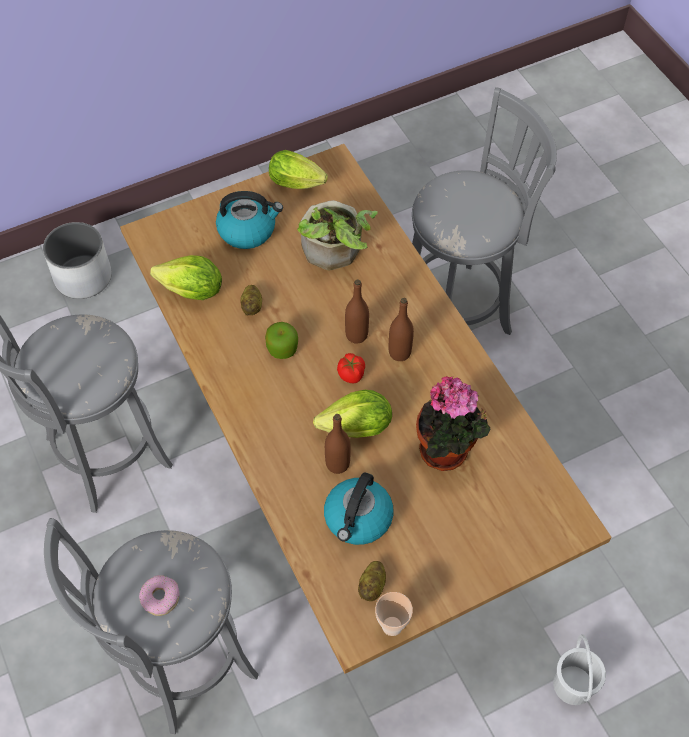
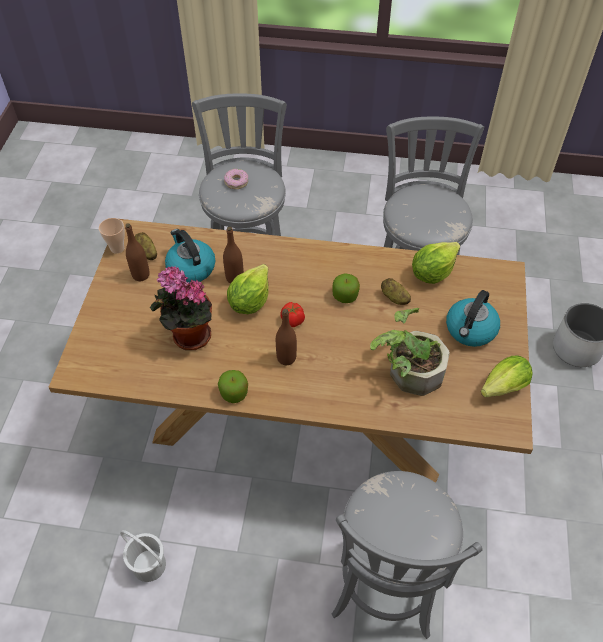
camera: 125 degrees right, 5 degrees down
(356, 335) = (322, 342): brown bottle -> brown bottle (141, 275)
(473, 370) = (234, 393): none -> apple
(574, 684) = (58, 448): white bucket -> white bucket (149, 566)

